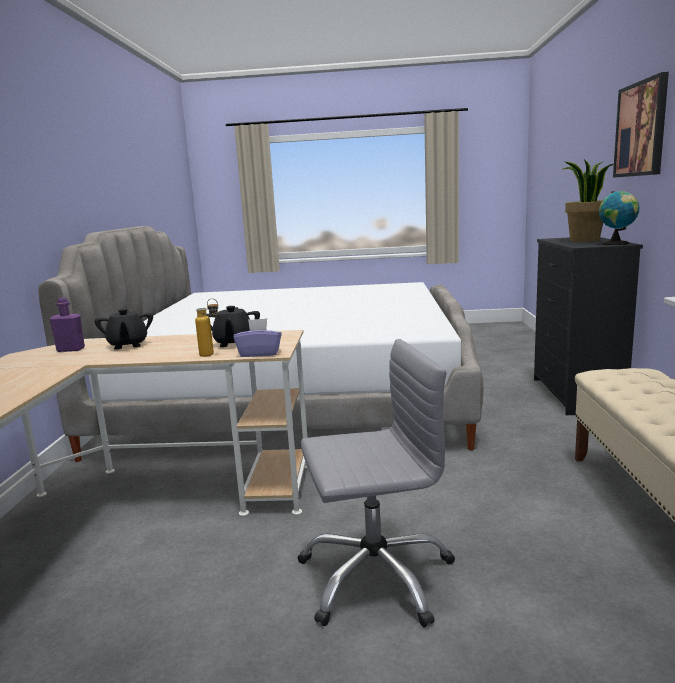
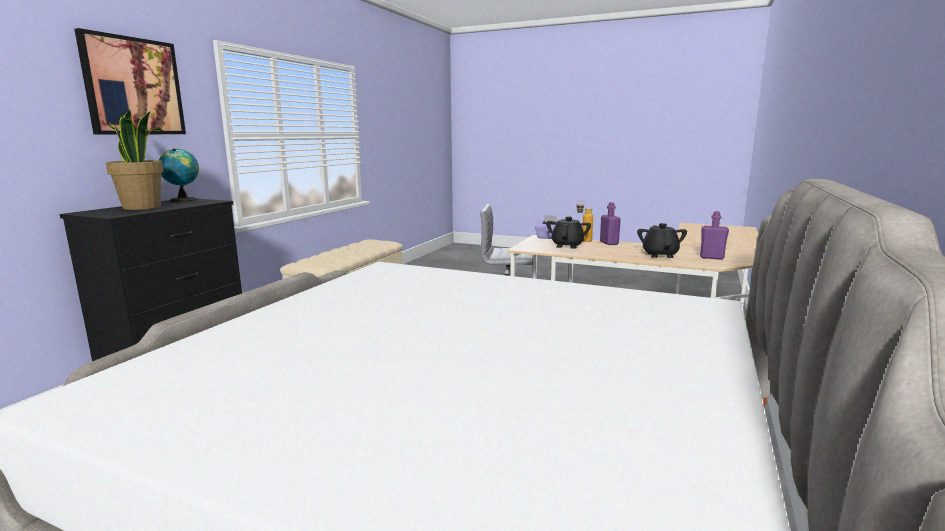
camera: 160 degrees left, 0 degrees up
(176, 355) = (609, 243): none -> purple bottle

